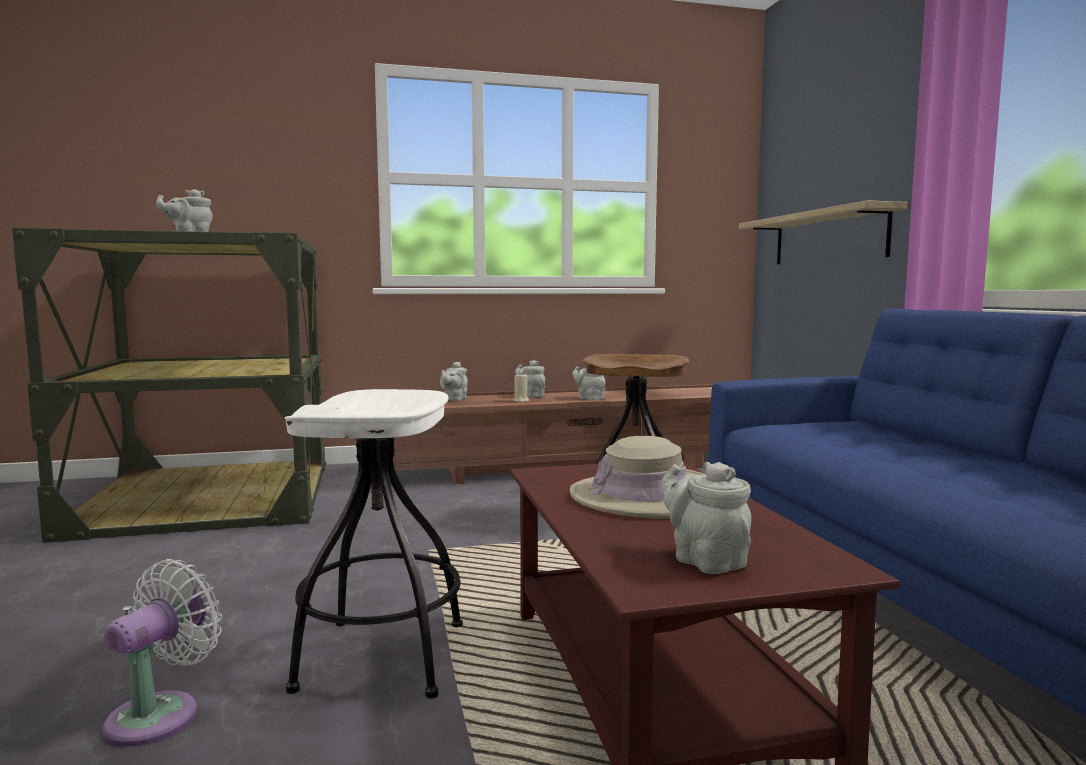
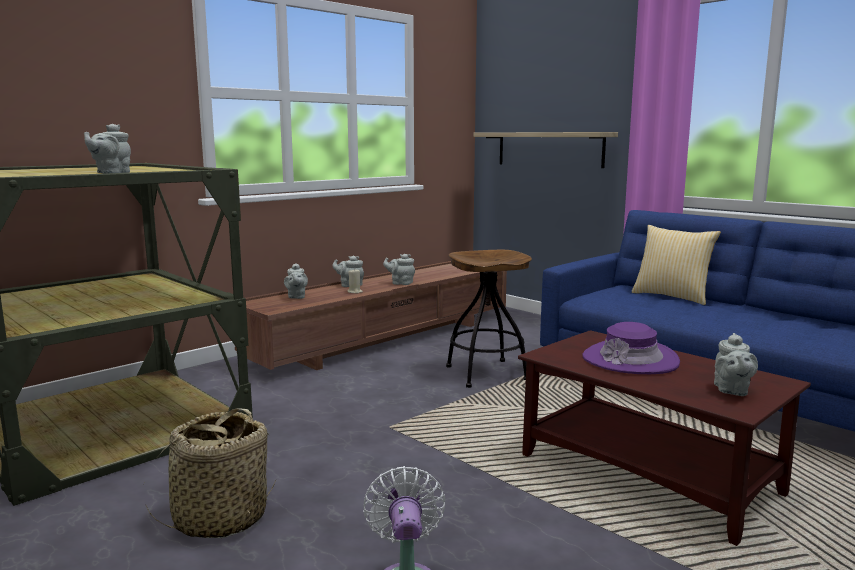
camera: 30 degrees left, 5 degrees up
(138, 595) = (220, 518): none -> basket
(381, 656) = (480, 502): white stool -> none
(644, 496) = (630, 359): beige hat -> purple hat
(704, 560) = (731, 390): grey teapot -> grey teapot turned 105 degrees counterclockwise
(911, 439) = (672, 296): none -> pillow

